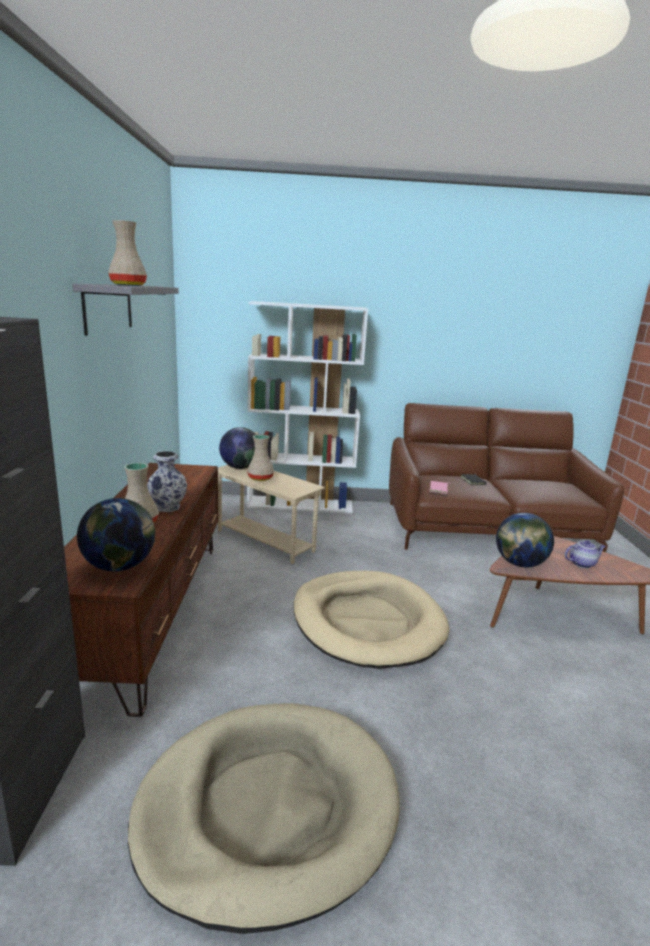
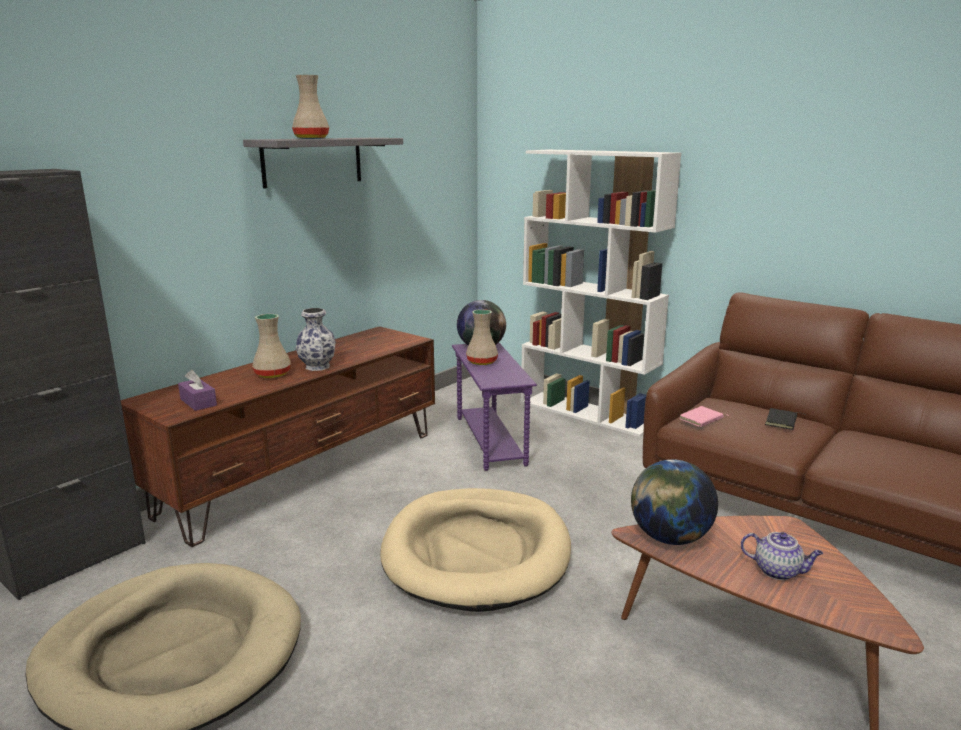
camera: 40 degrees right, 0 degrees up
(120, 566) = (198, 402): globe -> purple tissue box
(264, 541) = (489, 441): beige side table -> purple side table

